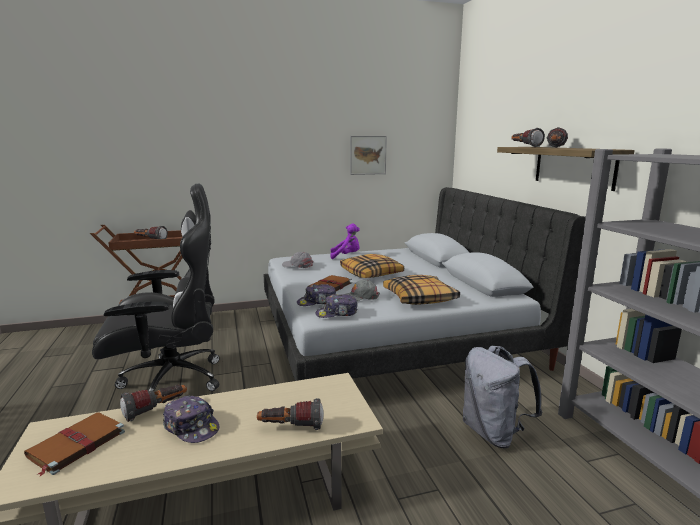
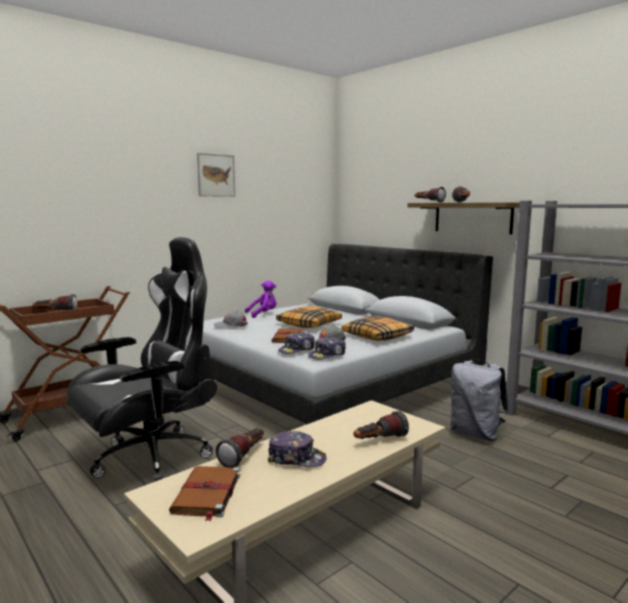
camera: 25 degrees left, 5 degrees down
(367, 155) = (267, 213): picture -> picture (216, 175)

